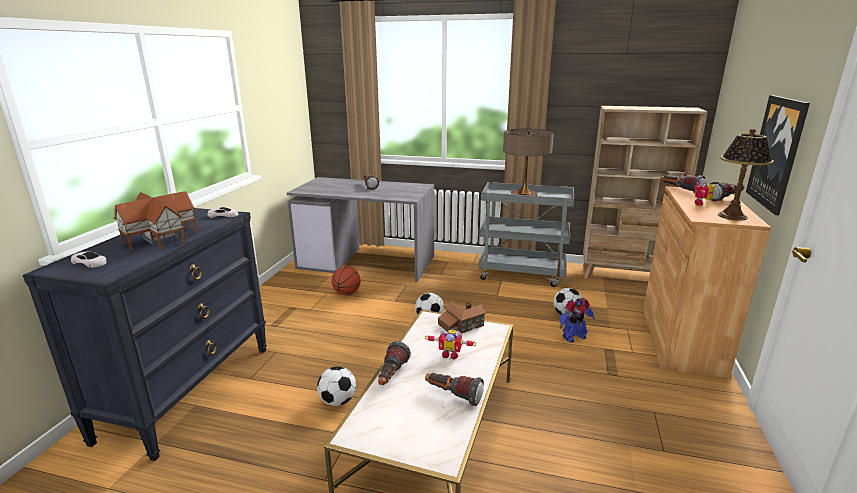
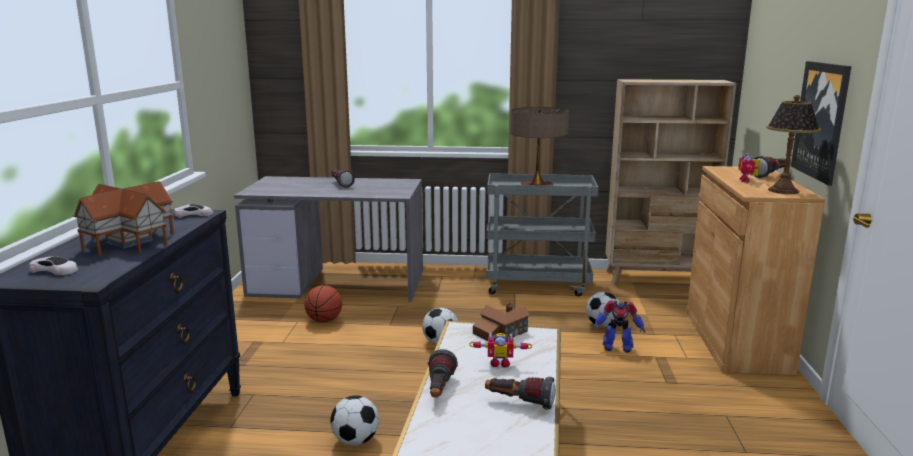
camera: 10 degrees left, 5 degrees down
(573, 337) = (617, 347): toy robot -> toy robot turned 45 degrees clockwise
(679, 190) = (719, 169): flashlight -> none

